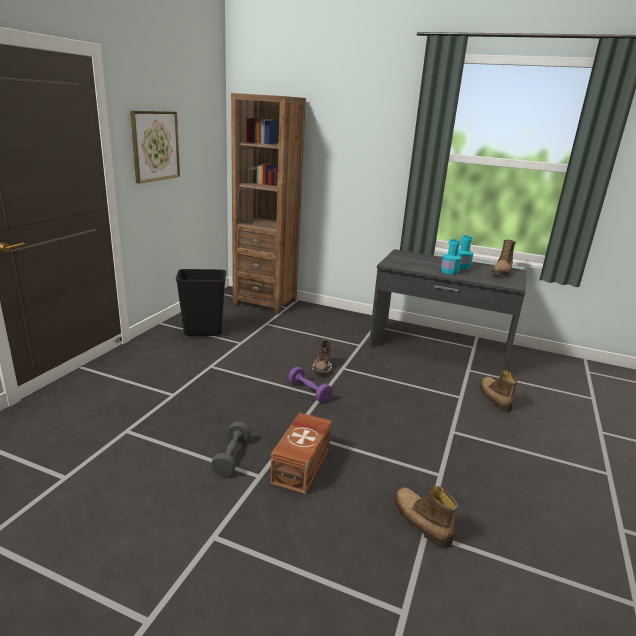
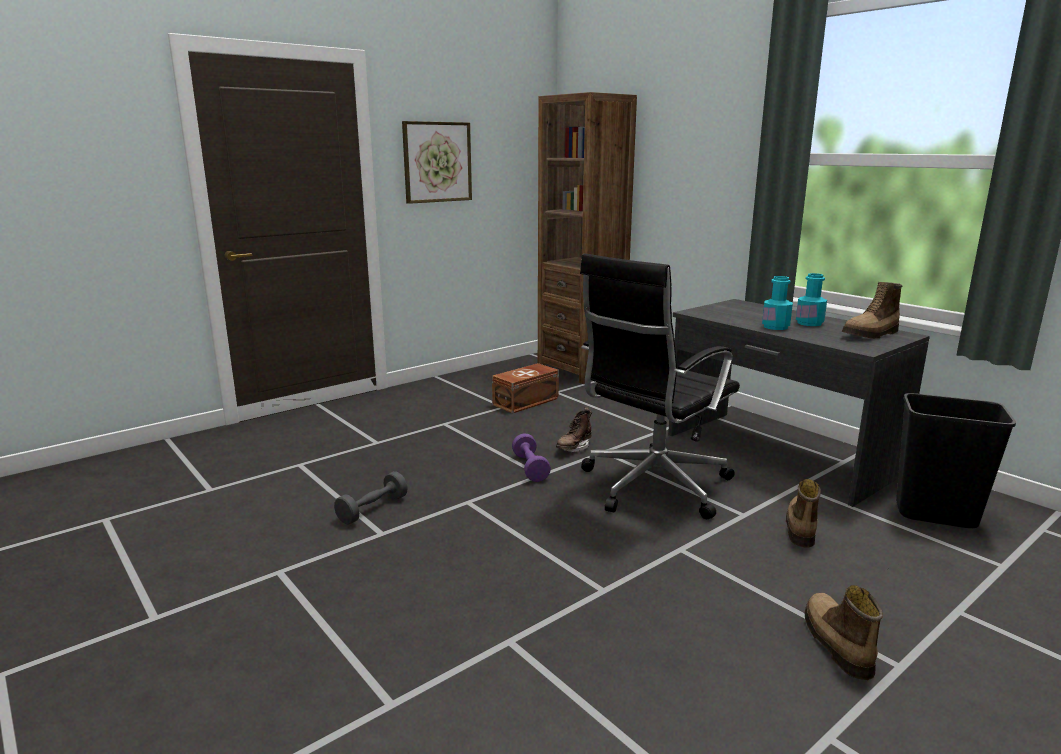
camera: 30 degrees right, 5 degrees down
(204, 331) = (473, 390): black trash can -> black trash can (936, 514)
(302, 465) = (440, 535): brown storage box -> brown storage box (527, 401)
(395, 389) = (652, 486): none -> black office chair
(420, 522) = (515, 628): boot -> boot (835, 642)

